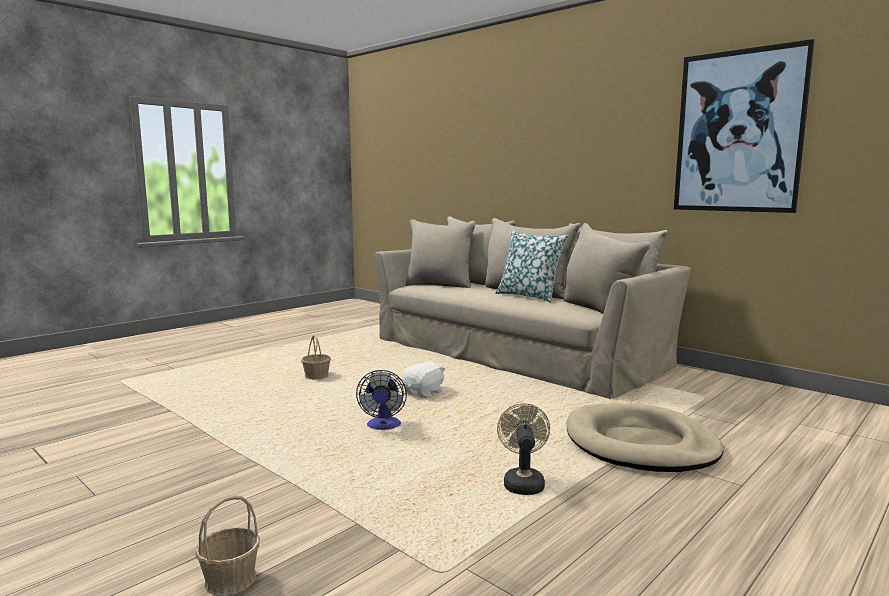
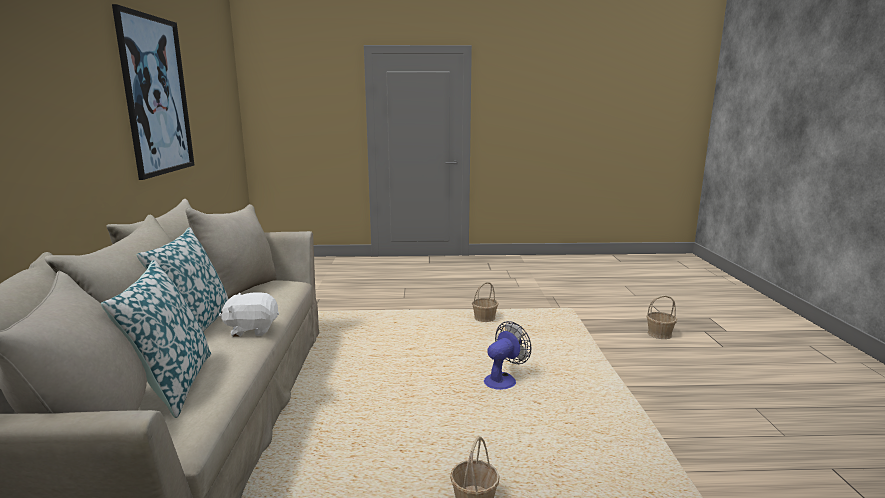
camera: 135 degrees left, 5 degrees up
(424, 393) = (413, 401): white plush toy -> white plush toy (252, 329)
(457, 289) = (172, 385): none -> pillow
(523, 482) = (485, 318): beige fan -> basket
(640, 444) = (390, 310): beige dog bed -> none

